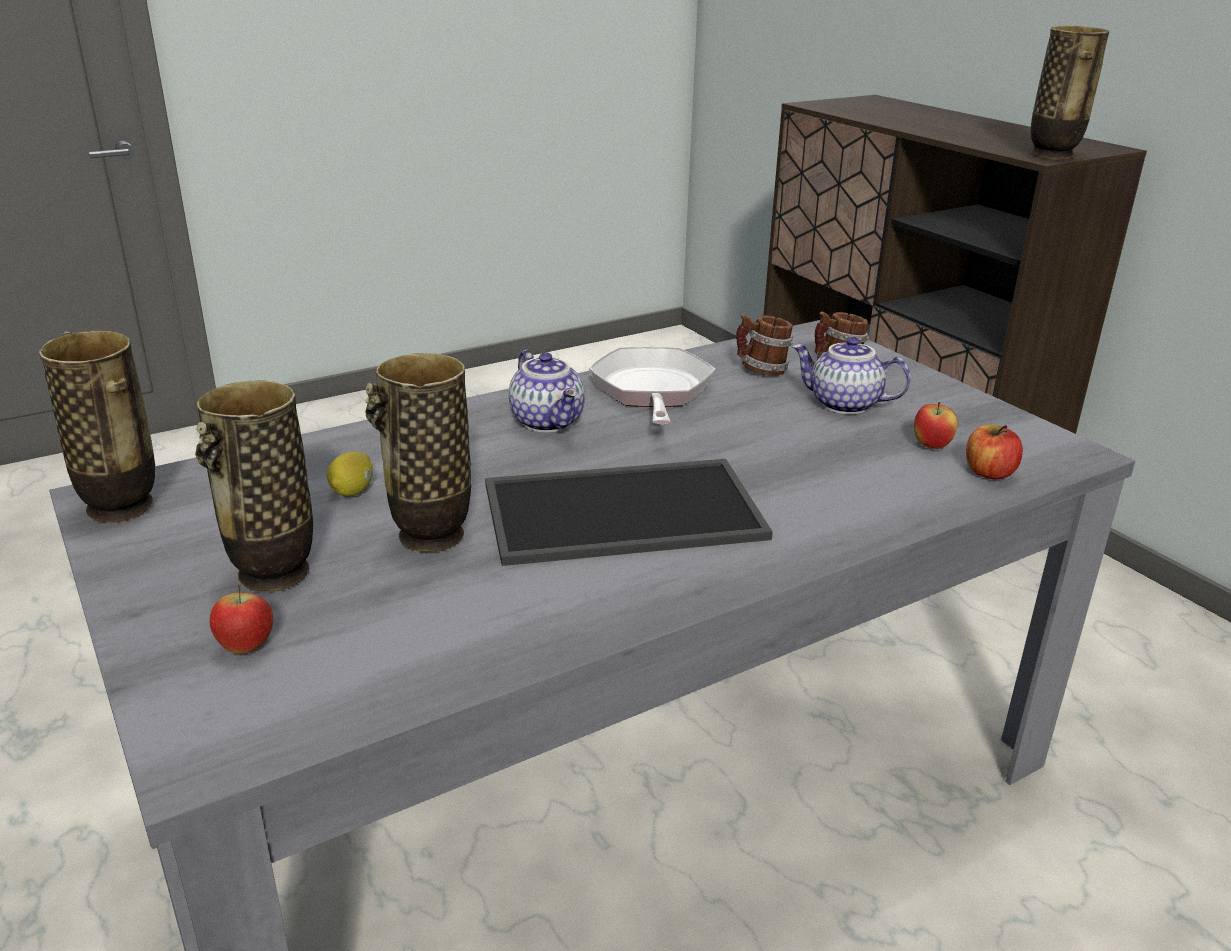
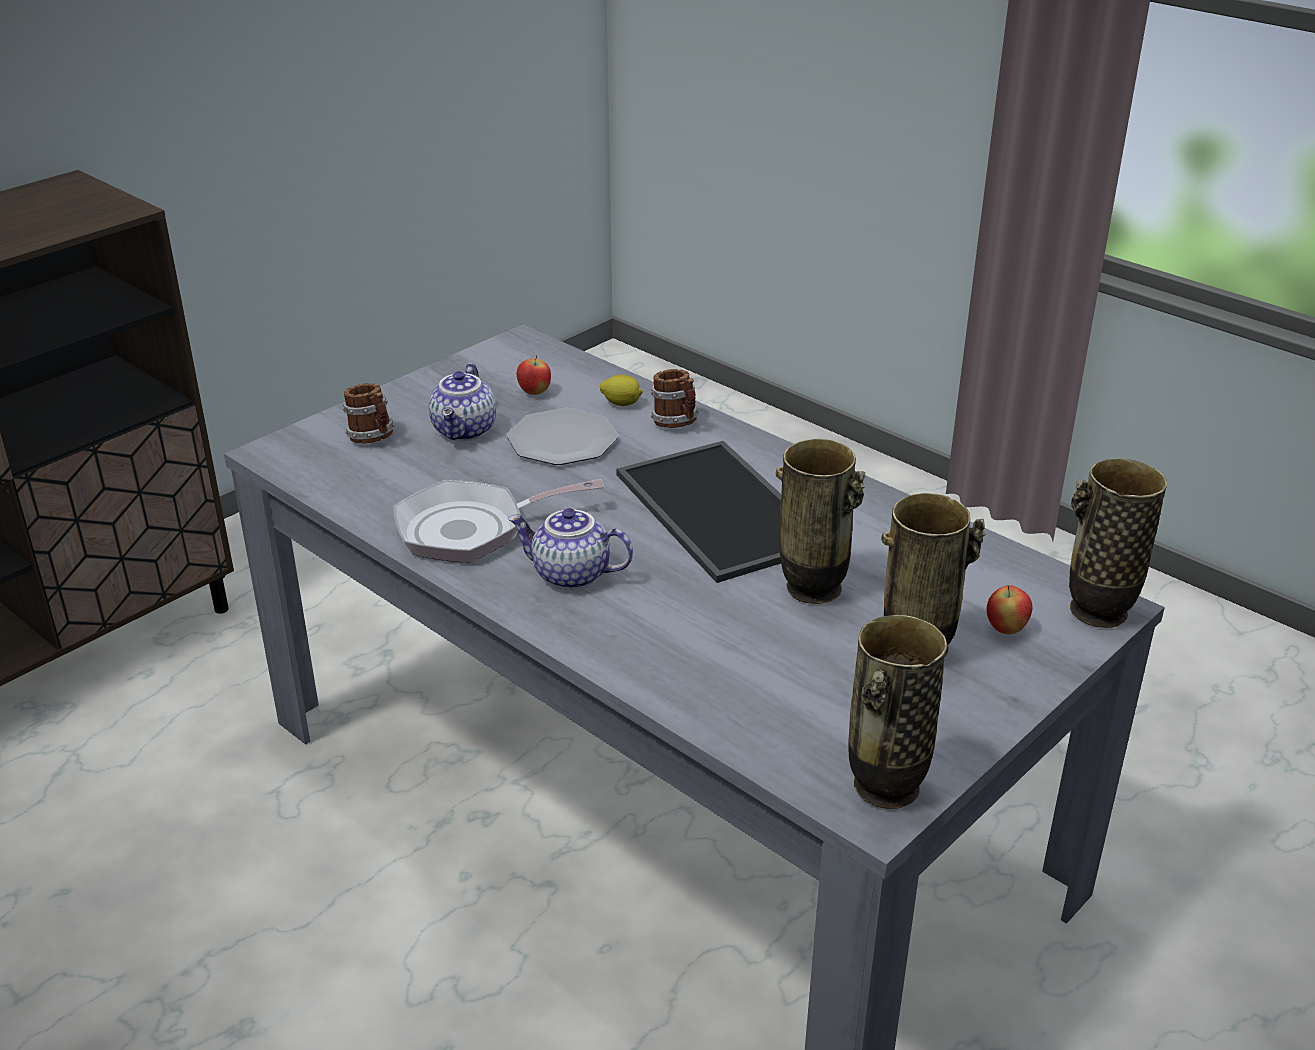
camera: 105 degrees left, 5 degrees up
(353, 491) = (768, 652): lemon -> lemon (621, 404)
(549, 422) = (570, 575): teapot -> teapot turned 120 degrees counterclockwise
(761, 371) = (396, 476): mug -> mug (676, 423)
(812, 448) = (562, 440): none -> plate
(988, 473) = (571, 372): apple -> none
(1052, 155) = (113, 205): vase -> vase (1098, 611)

